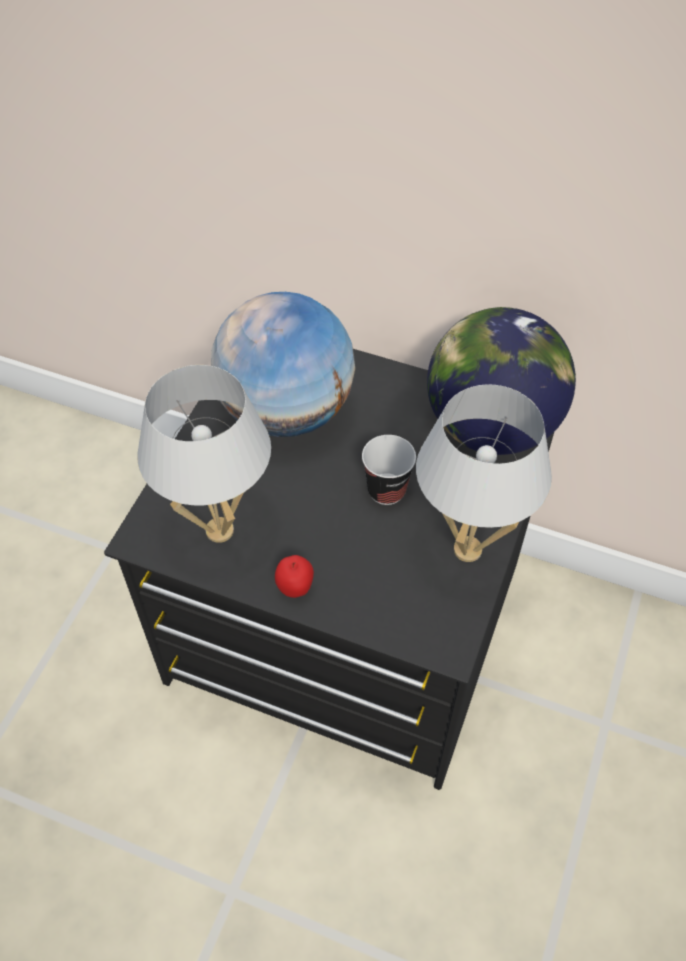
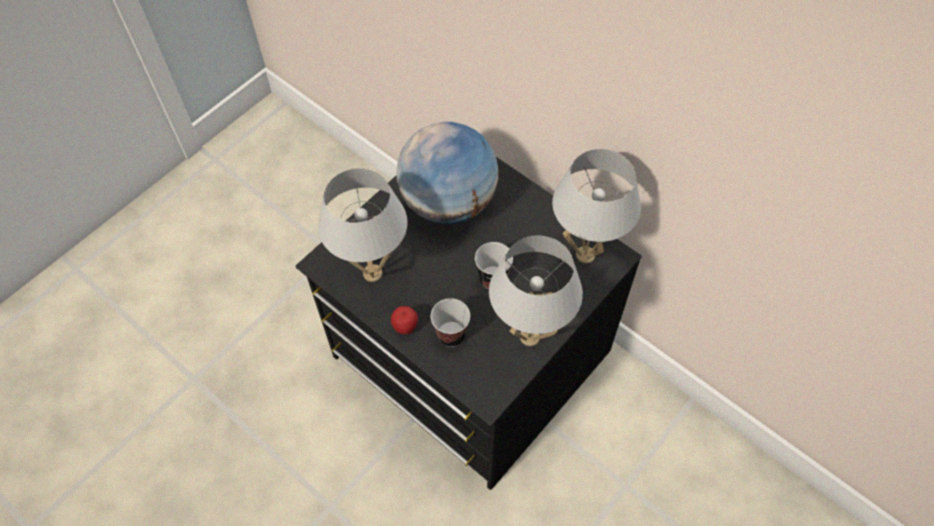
camera: 20 degrees right, 5 degrees up
(362, 579) = (451, 335): none -> cup
(491, 427) = (585, 255): globe -> white table lamp

